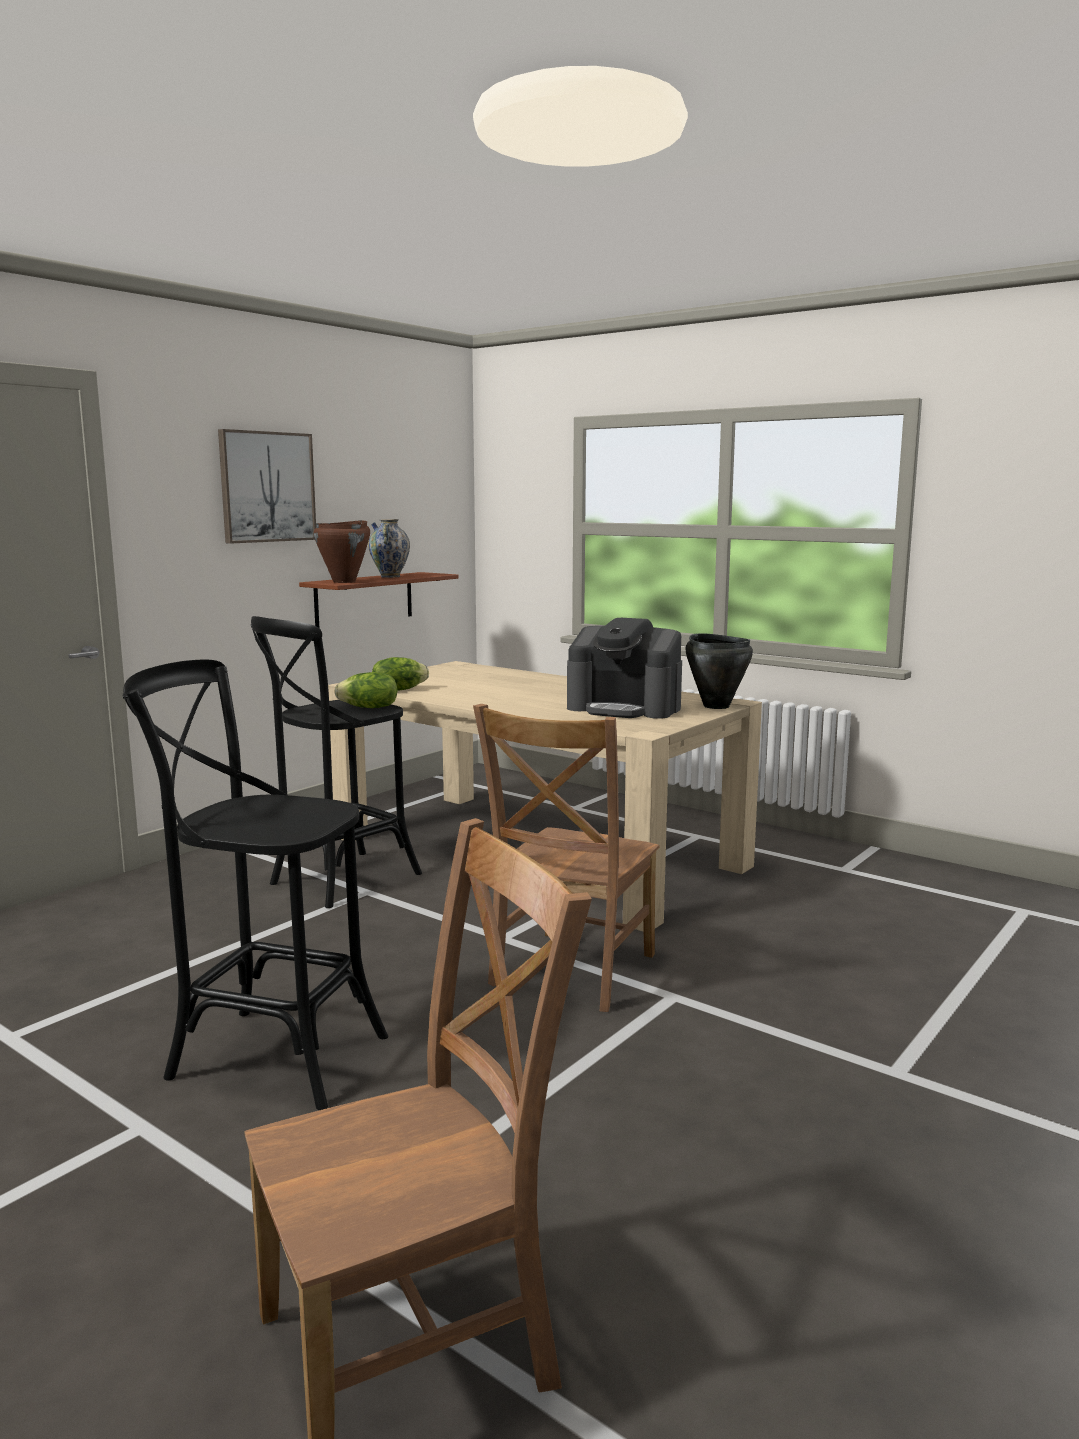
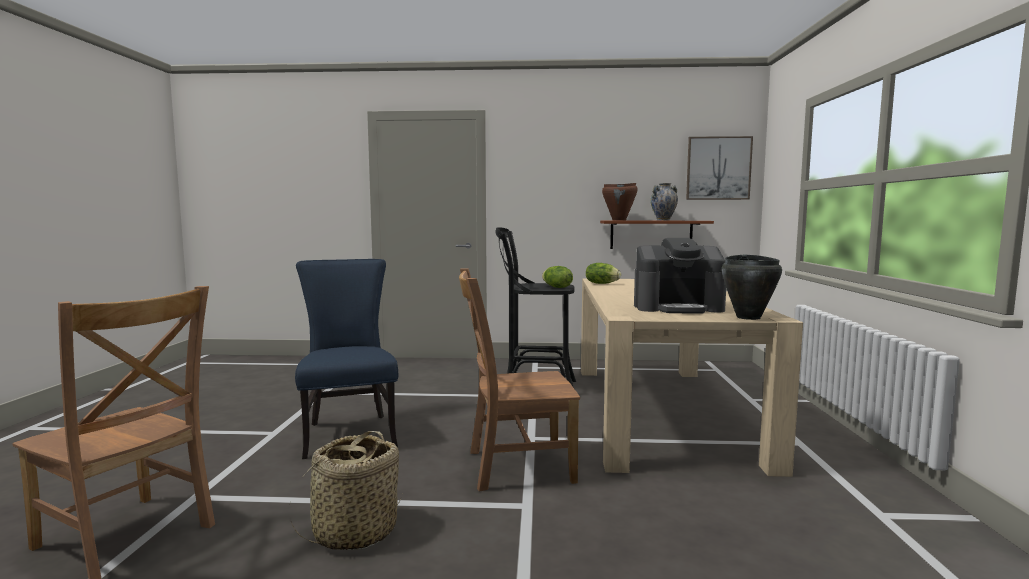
camera: 55 degrees right, 5 degrees down
(267, 487) = (582, 165): picture -> picture (718, 168)
(270, 1054) = (349, 432): black stool -> blue chair
(621, 1119) = (354, 532): none -> basket
(625, 708) = (678, 307): coffee machine -> coffee machine turned 75 degrees counterclockwise

